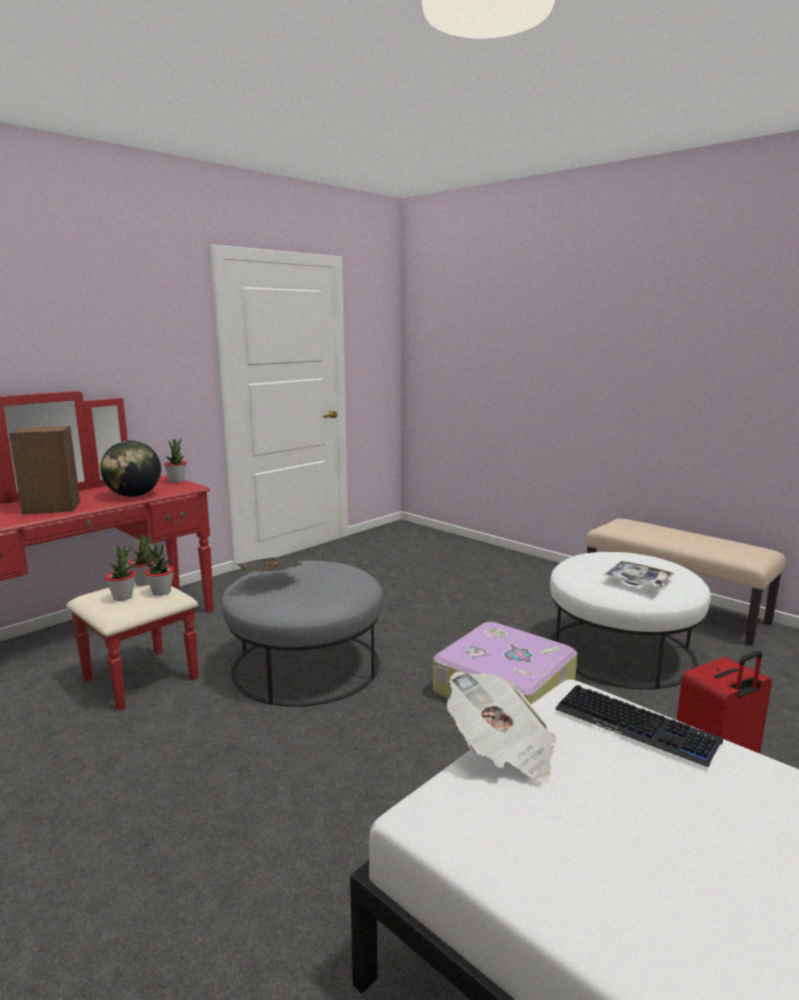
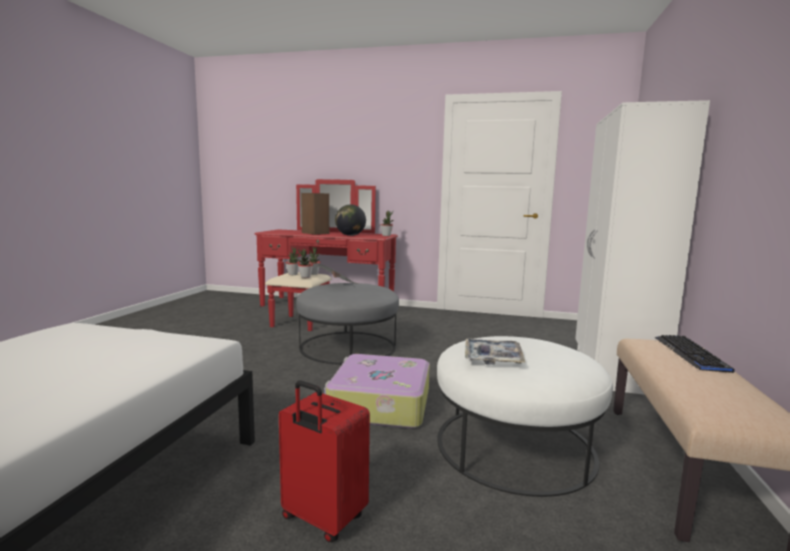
camera: 60 degrees right, 5 degrees down
(502, 751) = (131, 332): newspaper -> none
(509, 563) = (614, 370): none -> white wardrobe
(635, 726) = (162, 355): keyboard -> keyboard (690, 354)

